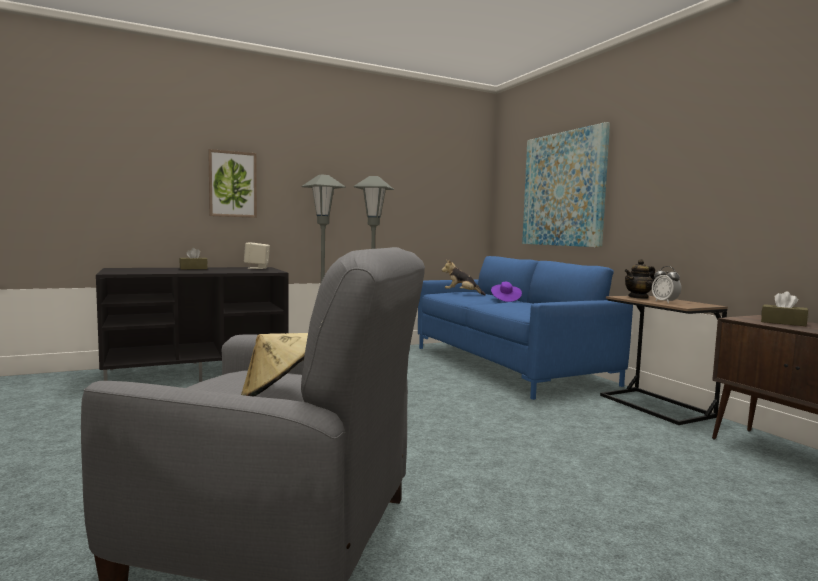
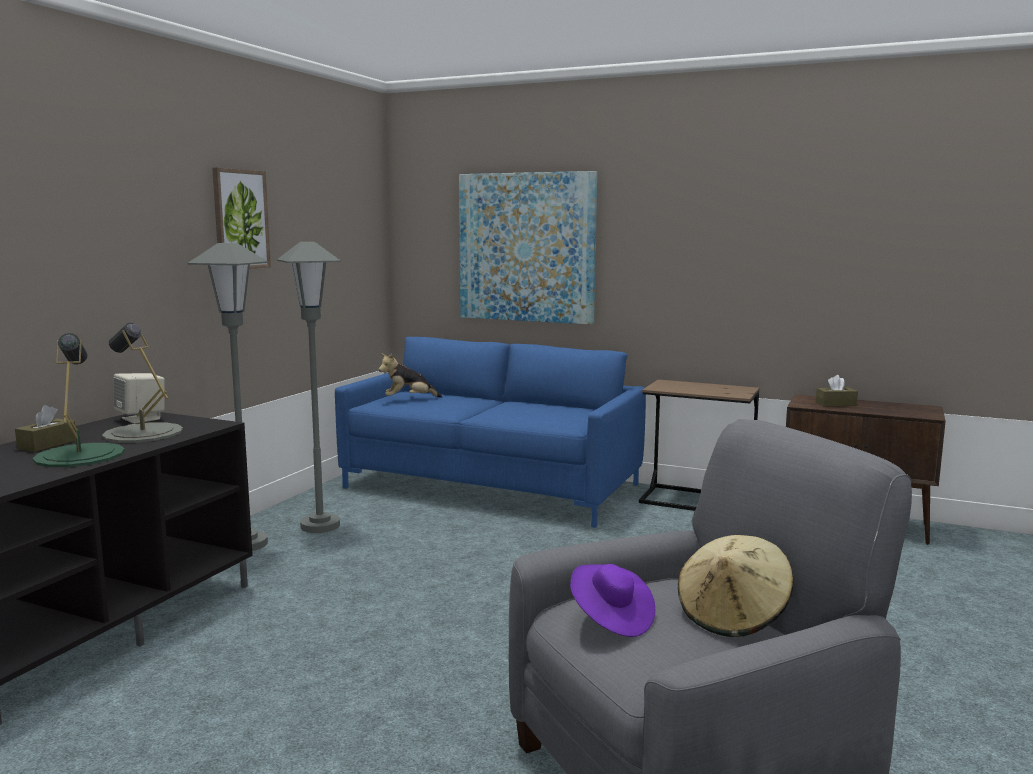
camera: 40 degrees left, 5 degrees up
(187, 271) = (79, 455): none -> green table lamp
(232, 184) = (64, 268): picture -> picture (240, 219)
(237, 270) = (142, 433): none -> grey table lamp
(505, 300) = (480, 401): purple hat -> purple hat (611, 619)
(638, 297) = (671, 386): teapot -> none
(665, 302) = (709, 390): alarm clock -> none

